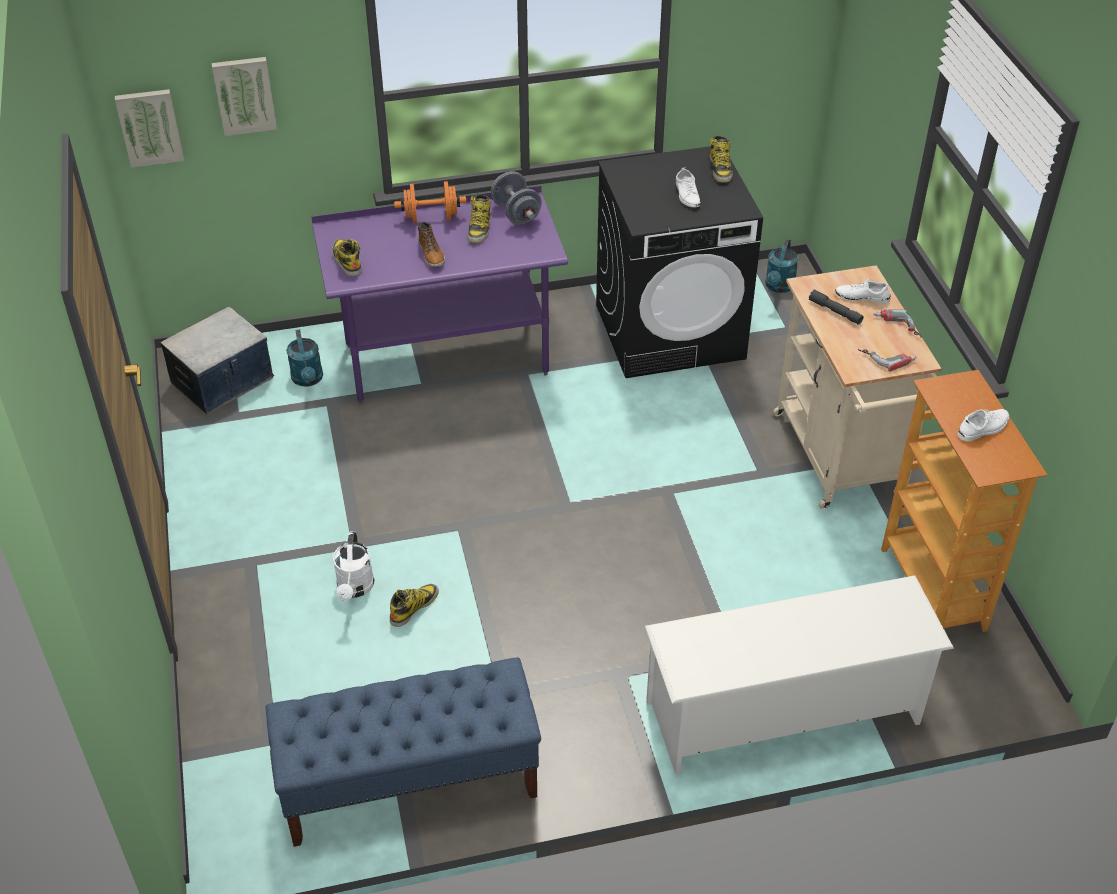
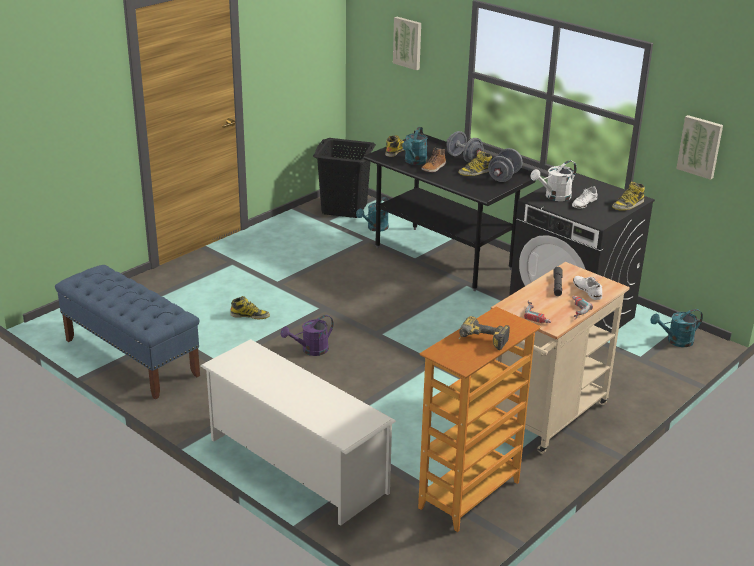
camera: 55 degrees right, 15 degrees down
(149, 126) = (365, 43): picture -> picture (700, 146)
(223, 381) = (344, 209): storage box -> black laundry basket
(355, 589) = (244, 295): white watering can -> white watering can (554, 197)
(396, 261) = (414, 162): none -> turquoise watering can
(431, 218) = (464, 158): orange dumbbell -> grey dumbbell
(446, 359) = (443, 258): purple desk -> black desk
(551, 585) = (310, 350): none -> purple watering can
(983, 428) = (481, 341): white shoe -> power drill

